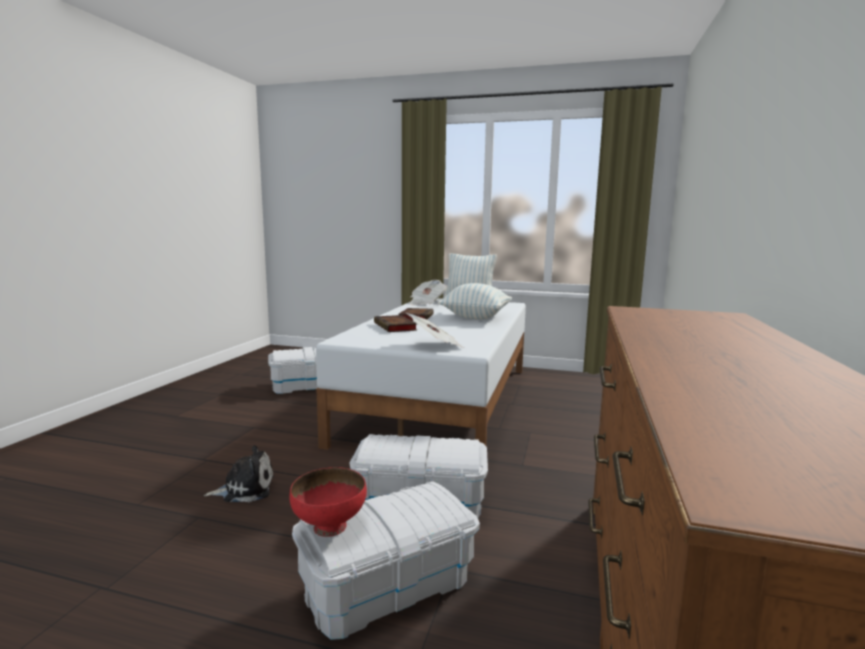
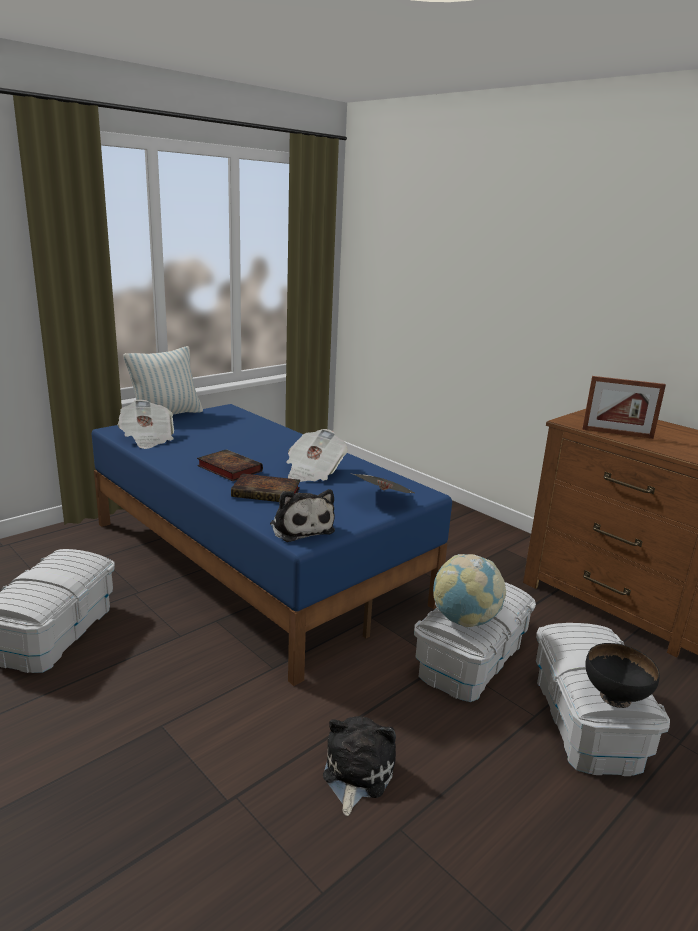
camera: 60 degrees left, 10 degrees up
(330, 526) = (614, 697): red bowl -> black bowl
(356, 338) = (301, 527): none -> plush toy
(388, 443) = (464, 620): none -> globe
(443, 402) = (255, 560): white bed -> blue bed
(449, 328) = (313, 472): none -> newspaper
(475, 317) = (274, 445): pillow -> none
(642, 320) = (617, 433): none -> picture frame

